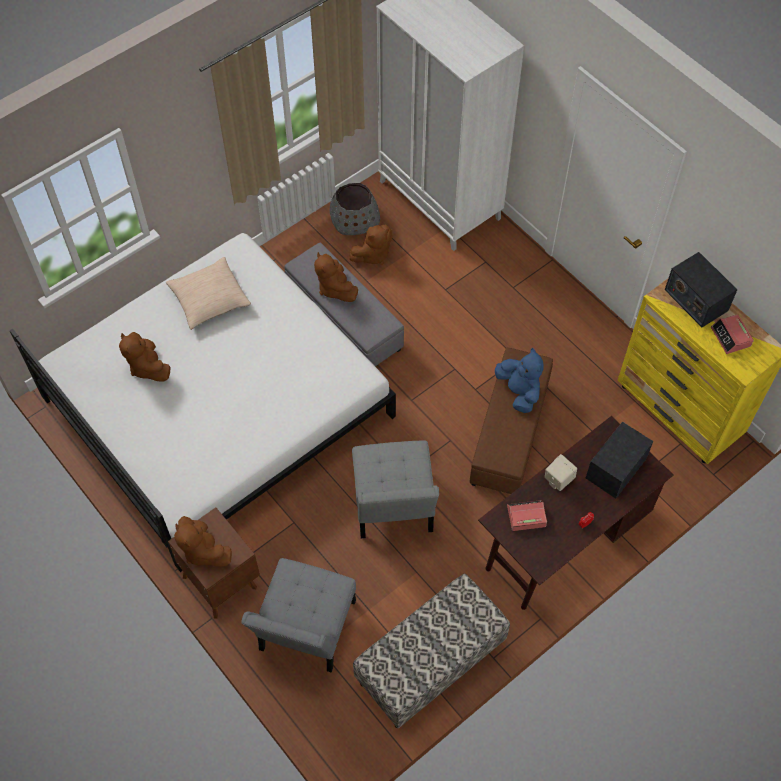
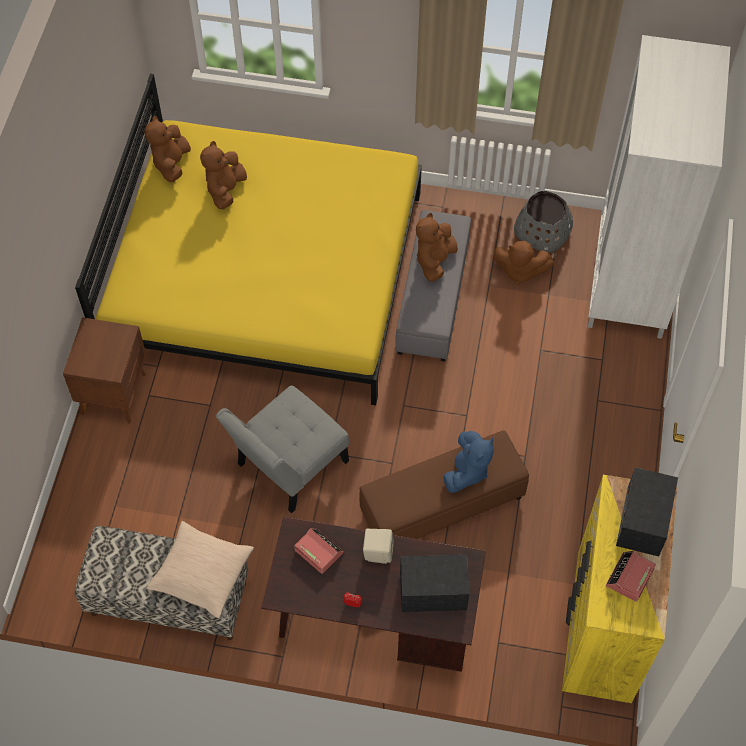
camera: 50 degrees right, 0 degrees up
(203, 550) = (93, 346): brown plush toy -> brown plush toy (171, 163)
(209, 299) = (327, 181): beige pillow -> beige pillow (201, 573)
(216, 406) = (264, 273): white bed -> yellow bed
(305, 631) = (121, 485): grey chair -> none

